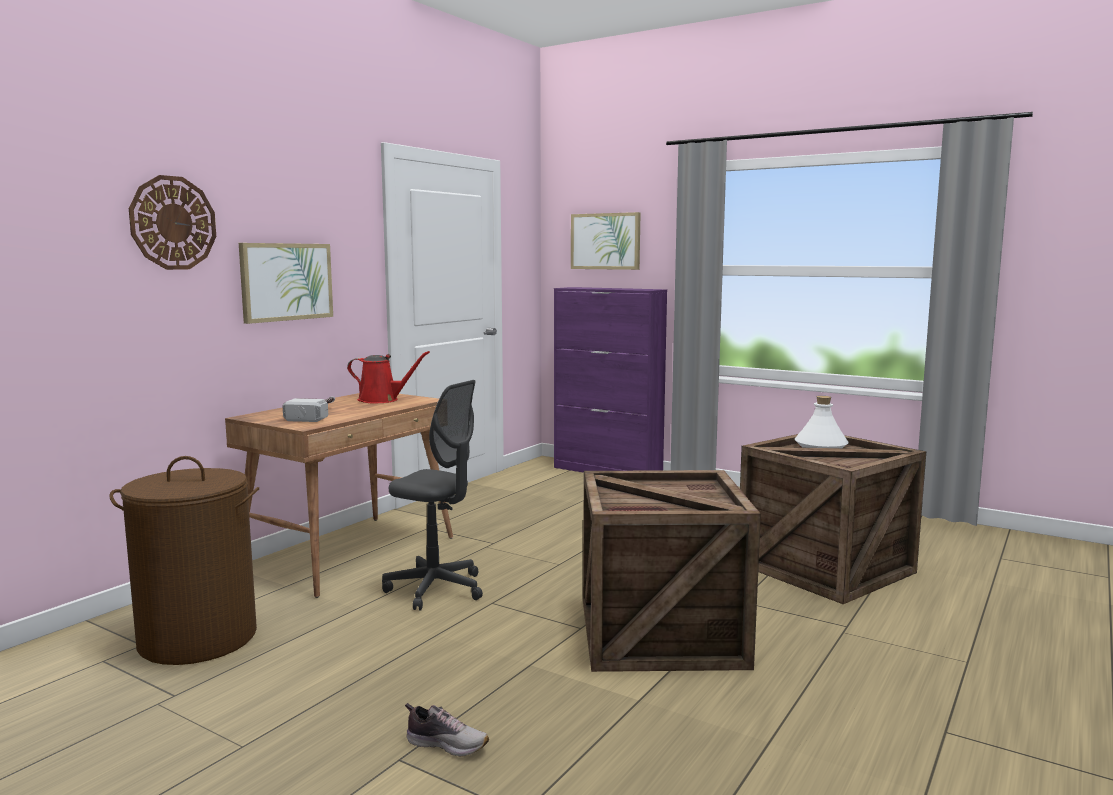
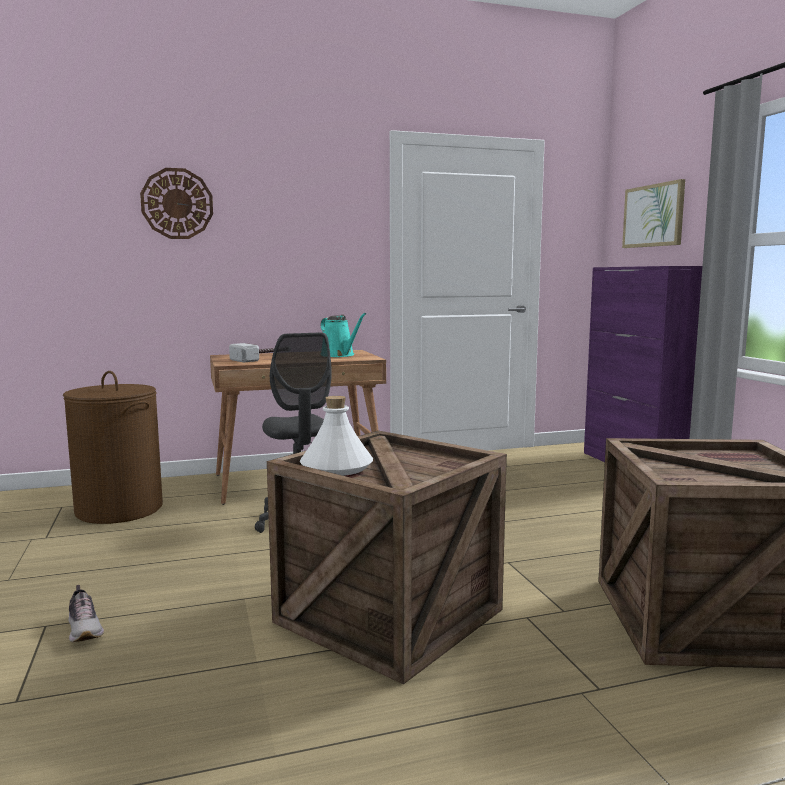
camera: 40 degrees right, 0 degrees up
(286, 281) = (280, 252): picture -> none
(382, 400) = (339, 355): red watering can -> turquoise watering can
(820, 446) = (729, 457): white bottle -> white bottle (336, 467)

